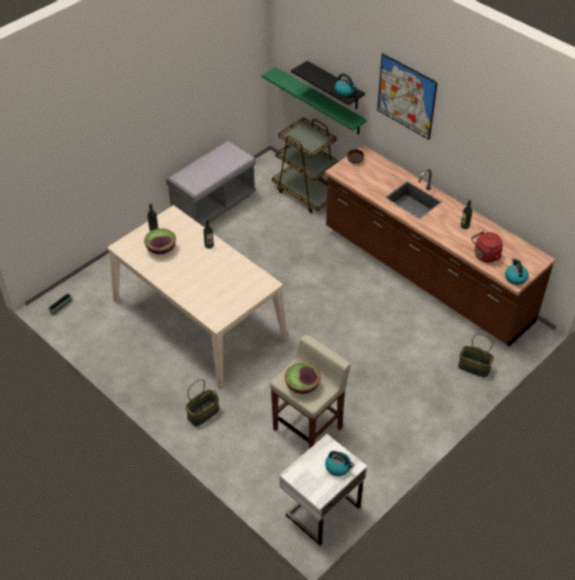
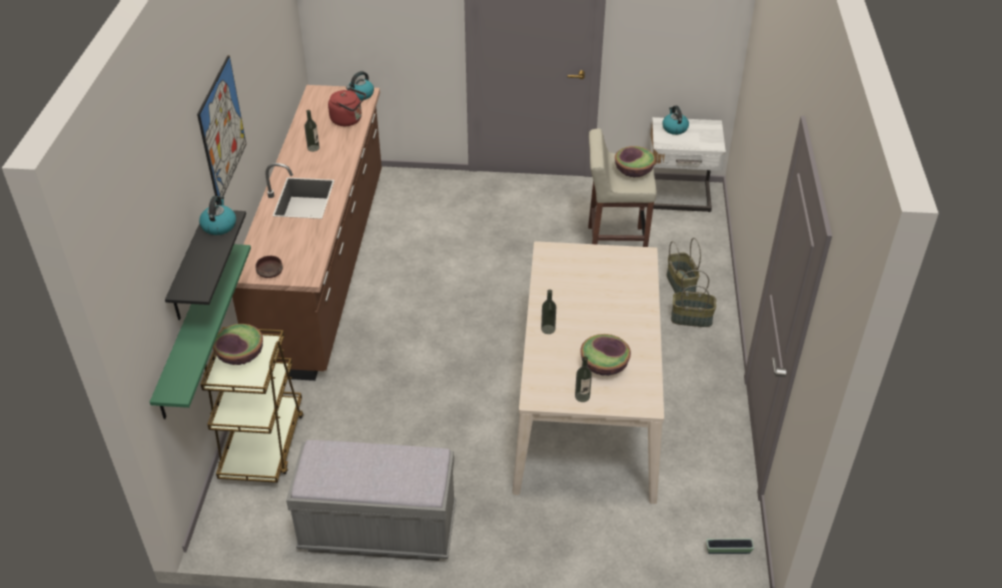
camera: 130 degrees left, 5 degrees down
(312, 138) = (240, 355): none -> bowl
(473, 367) = (423, 186): basket -> basket (681, 283)

